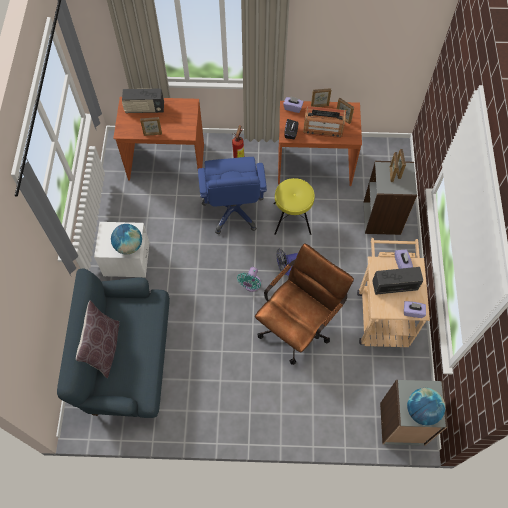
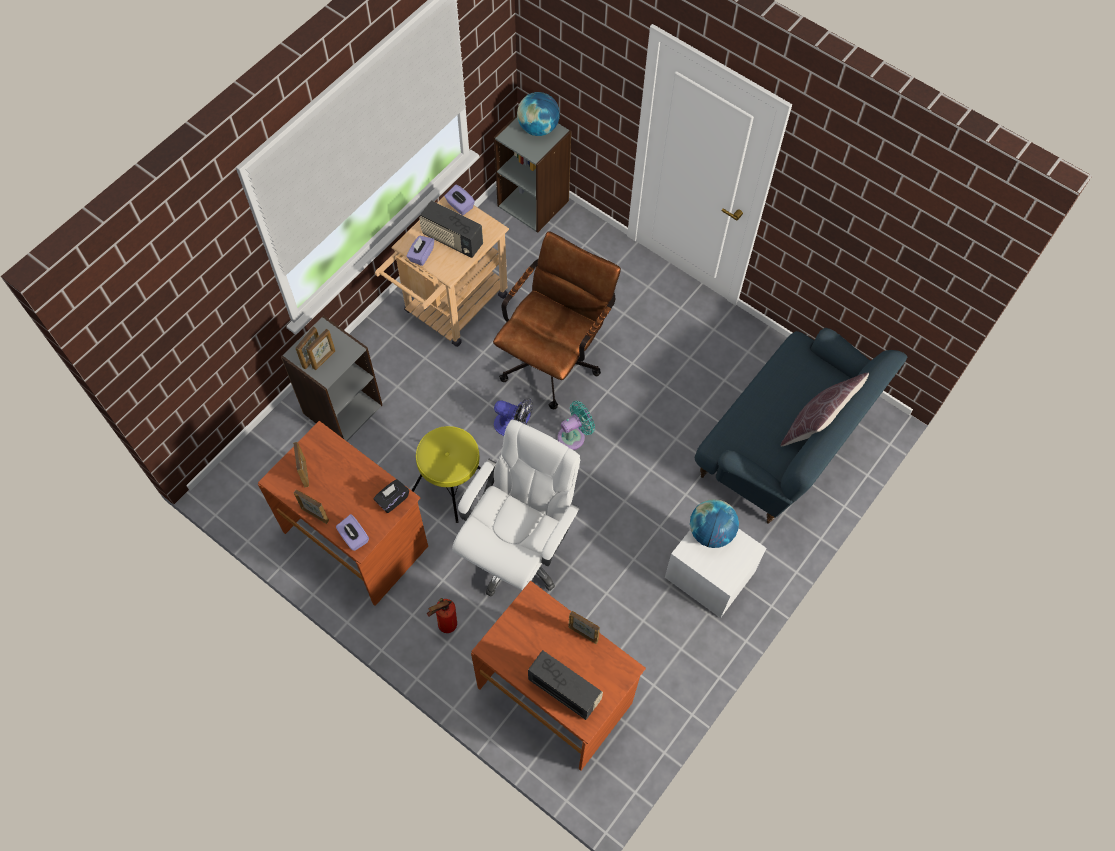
camera: 145 degrees left, 0 degrees up
(233, 210) = (517, 549): blue office chair -> white office chair
(298, 324) = (555, 357): brown office chair -> brown office chair turned 135 degrees clockwise
(323, 128) = (344, 477): radio -> none

